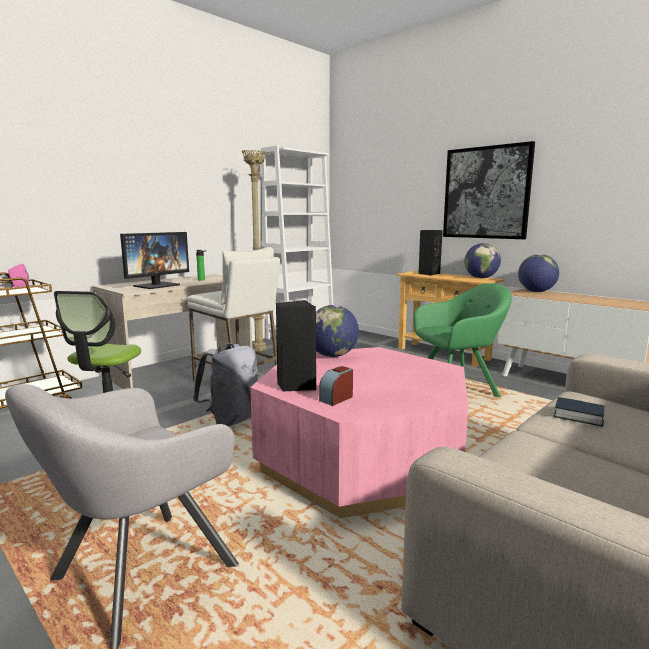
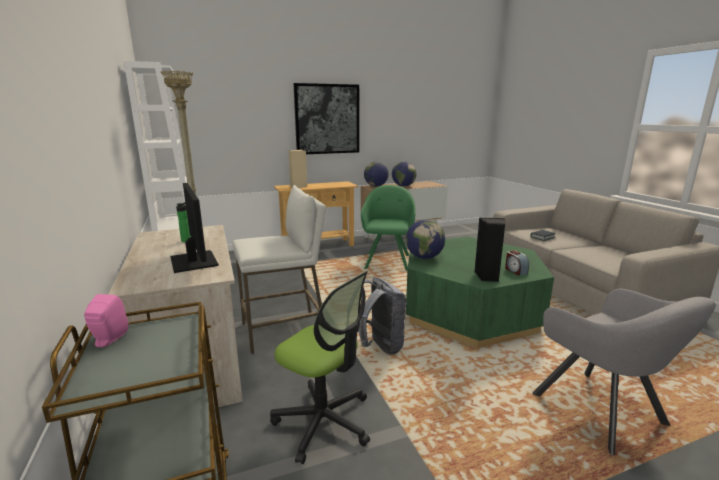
camera: 65 degrees left, 5 degrees up
(362, 458) = (469, 311): pink coffee table -> green coffee table
(428, 274) = (298, 186): black speaker -> beige speaker
(481, 278) = (338, 183): globe -> globe (403, 186)

